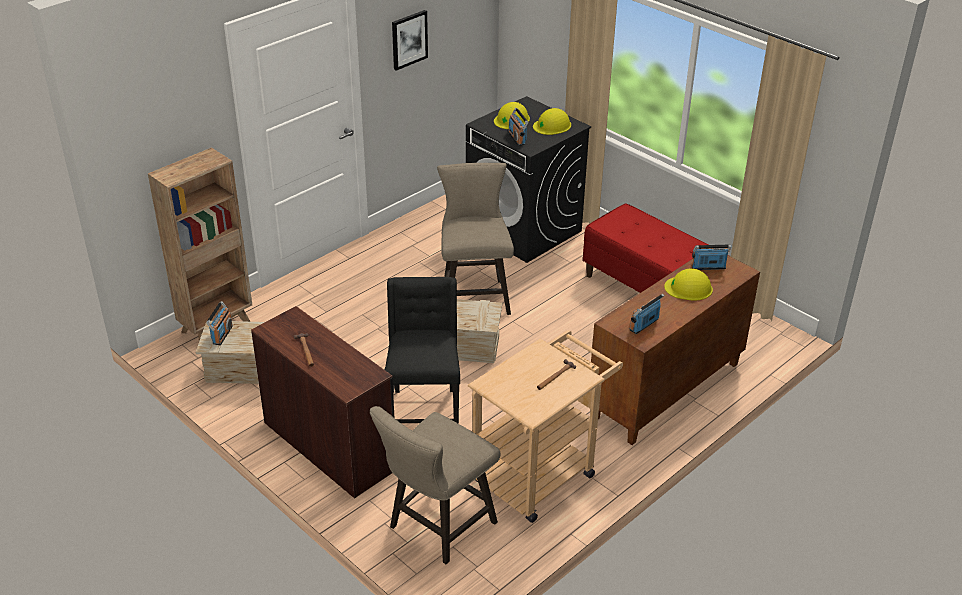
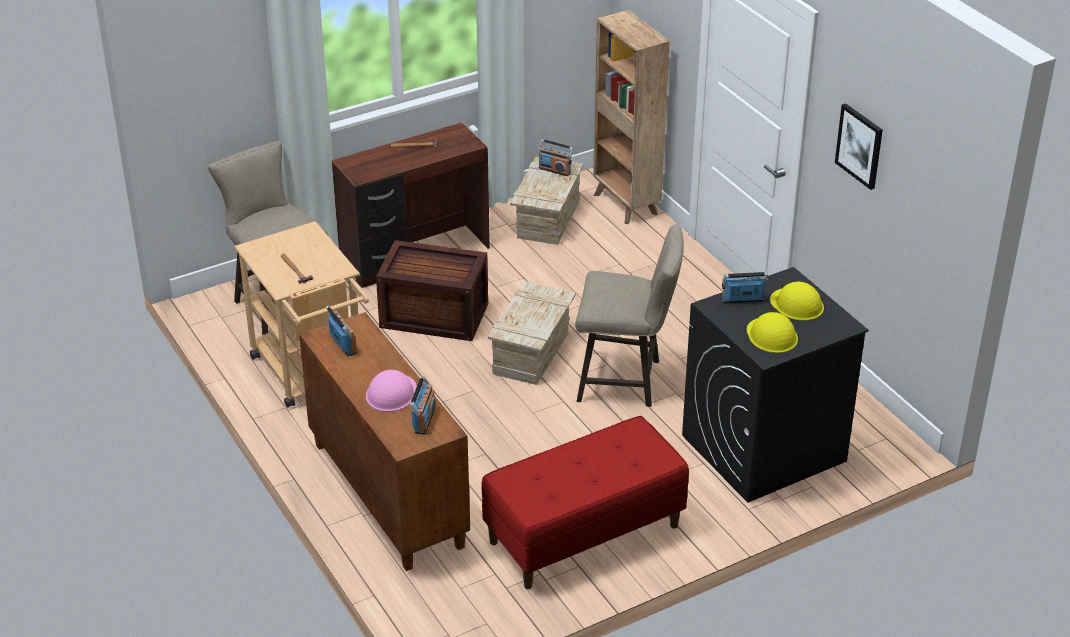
camera: 105 degrees right, 0 degrees up
(424, 412) = (435, 316): black chair -> crate
(688, 288) = (391, 393): yellow hard hat -> pink hard hat

